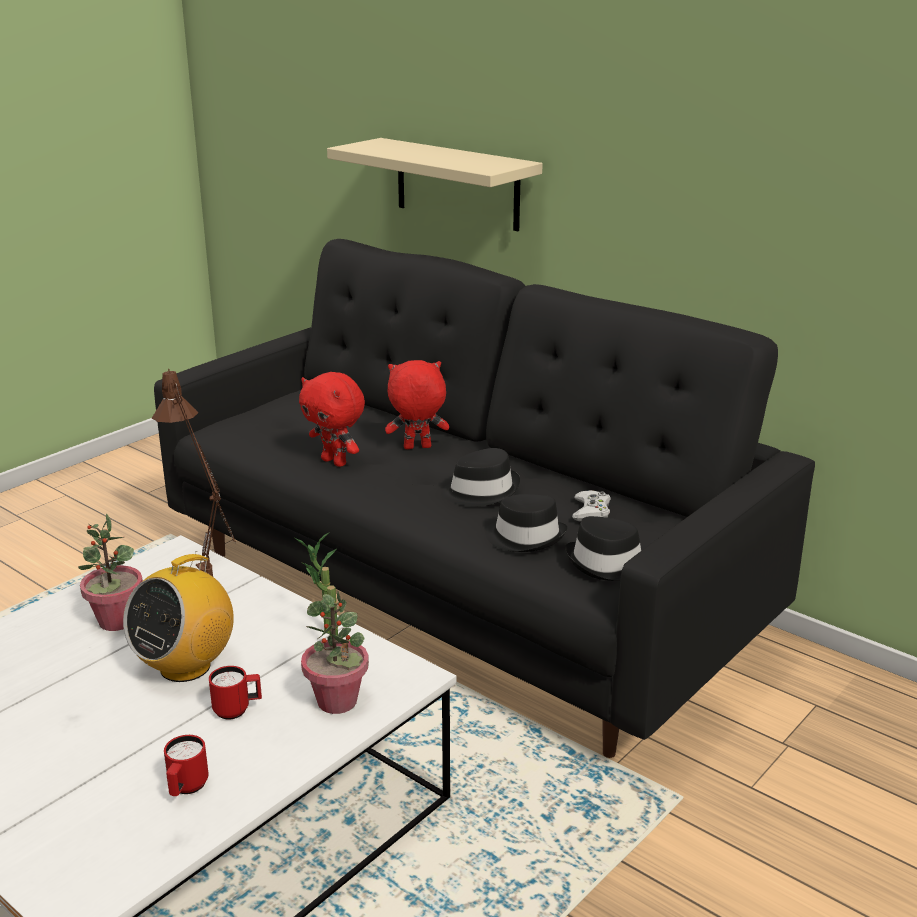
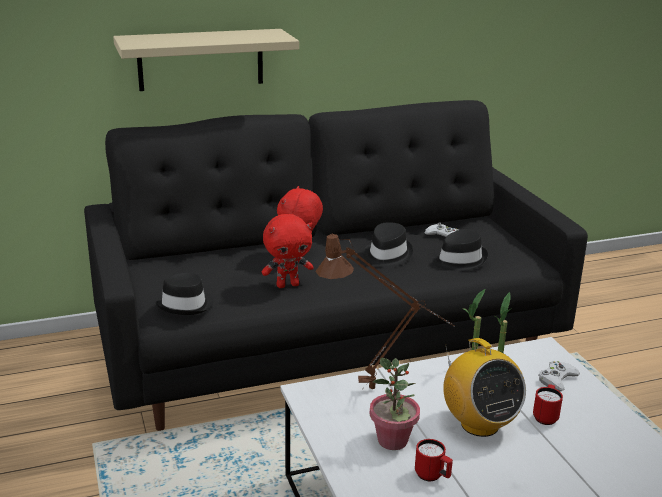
camera: 60 degrees left, 0 degrees up
(186, 788) = (623, 455): red mug -> red mug (432, 476)
(337, 701) = (557, 379): potted plant -> white game controller
(608, 564) = (509, 250): black hat -> black hat (186, 305)

